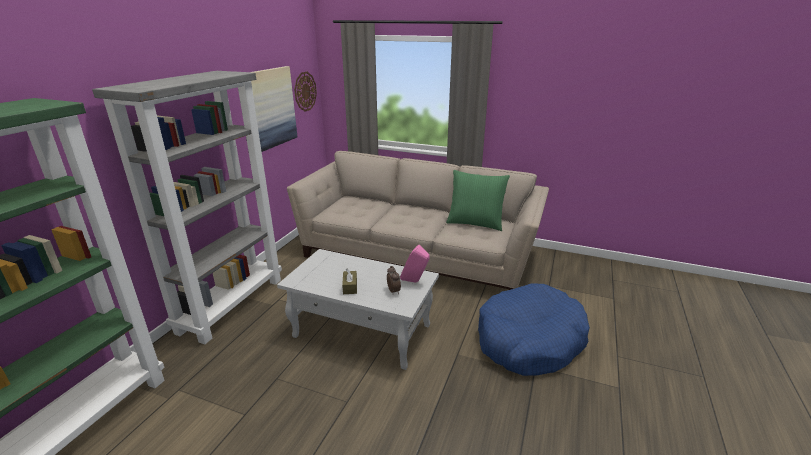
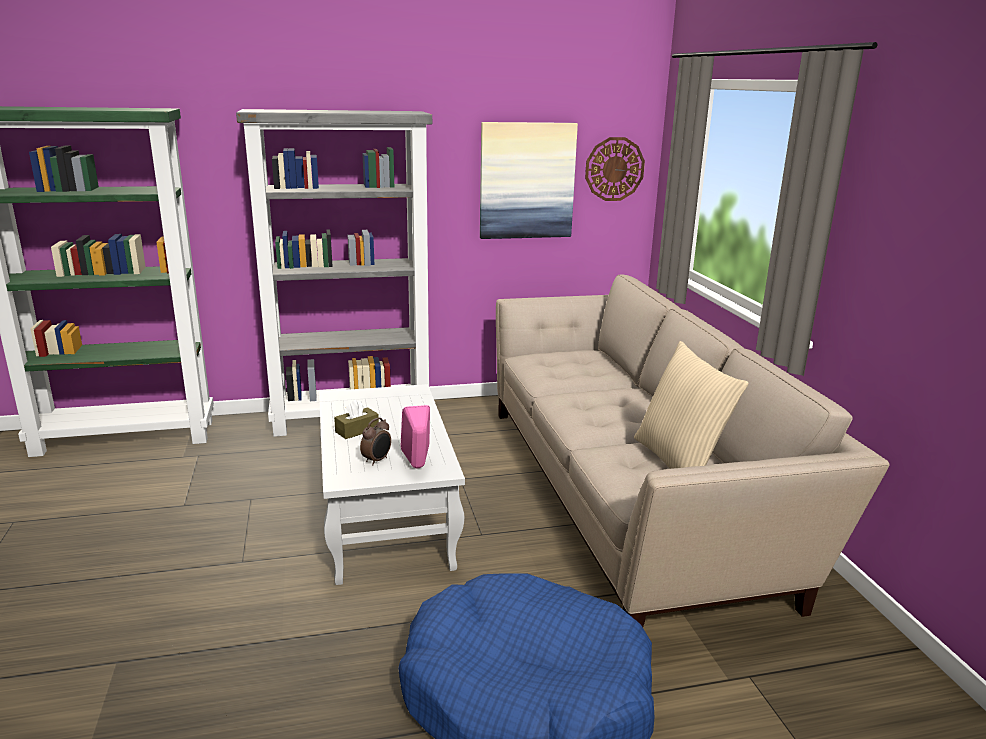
camera: 55 degrees right, 5 degrees down
(475, 223) = (679, 462): green pillow -> beige pillow

